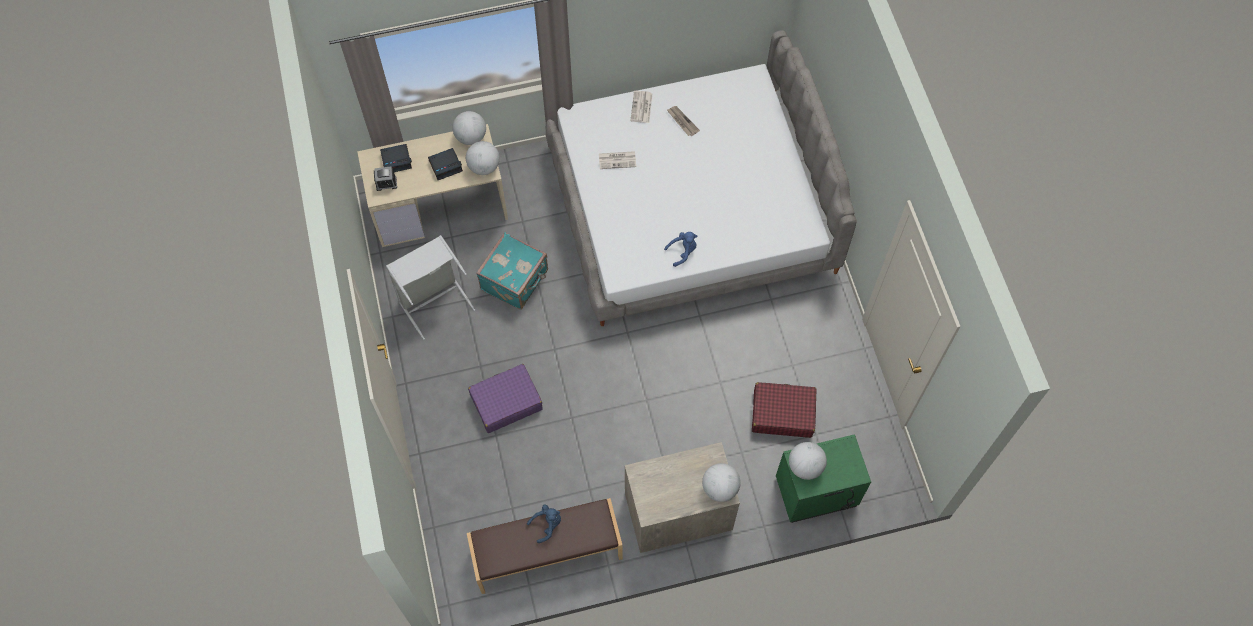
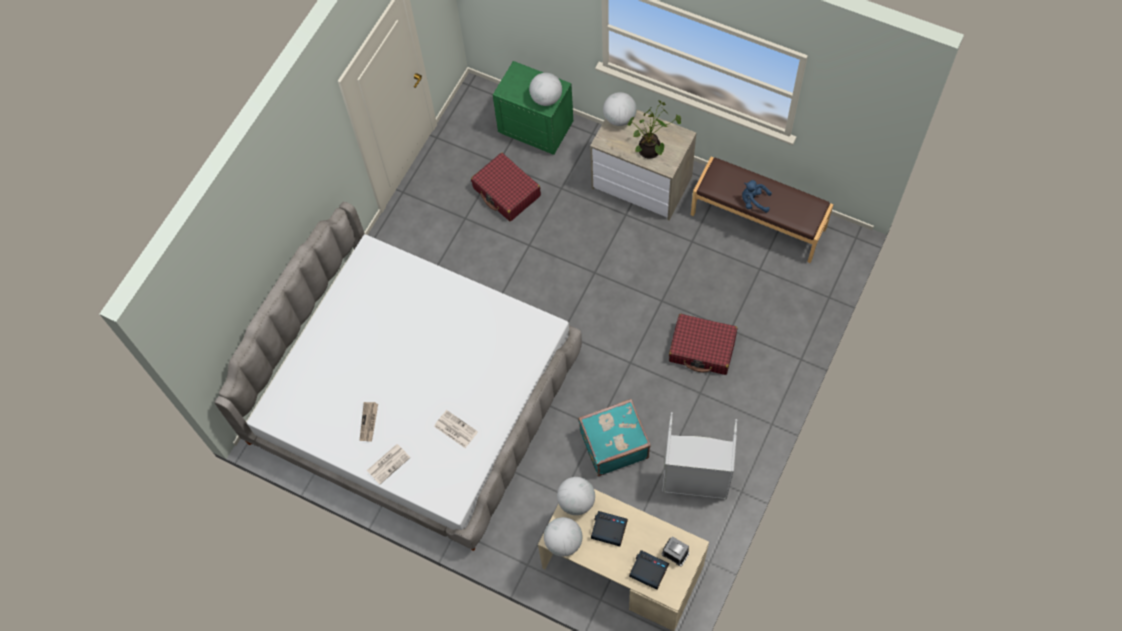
camera: 135 degrees left, 0 degrees up
(506, 402) = (702, 349): purple suitcase -> red suitcase
(664, 476) = (650, 151): none -> potted plant
(682, 252) = (479, 309): blue plush toy -> none

